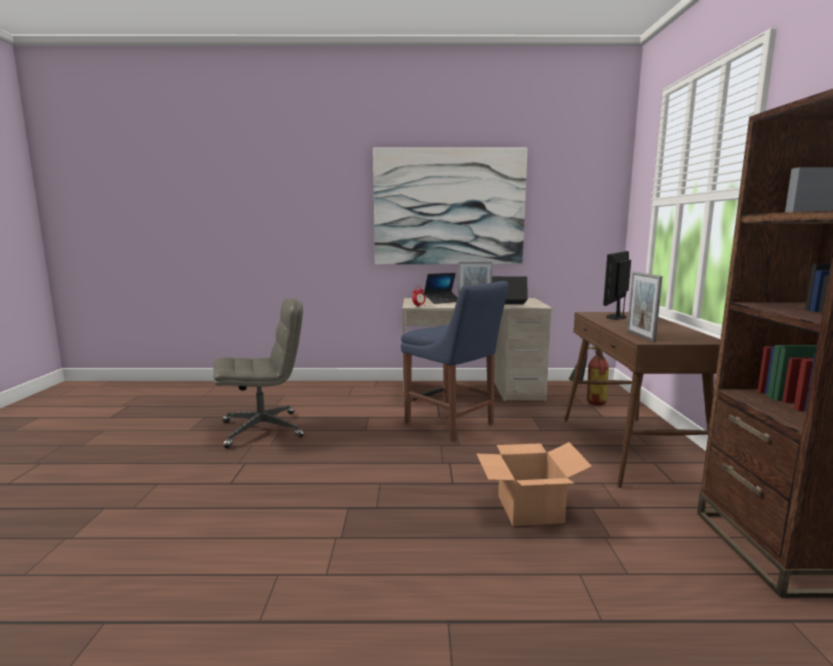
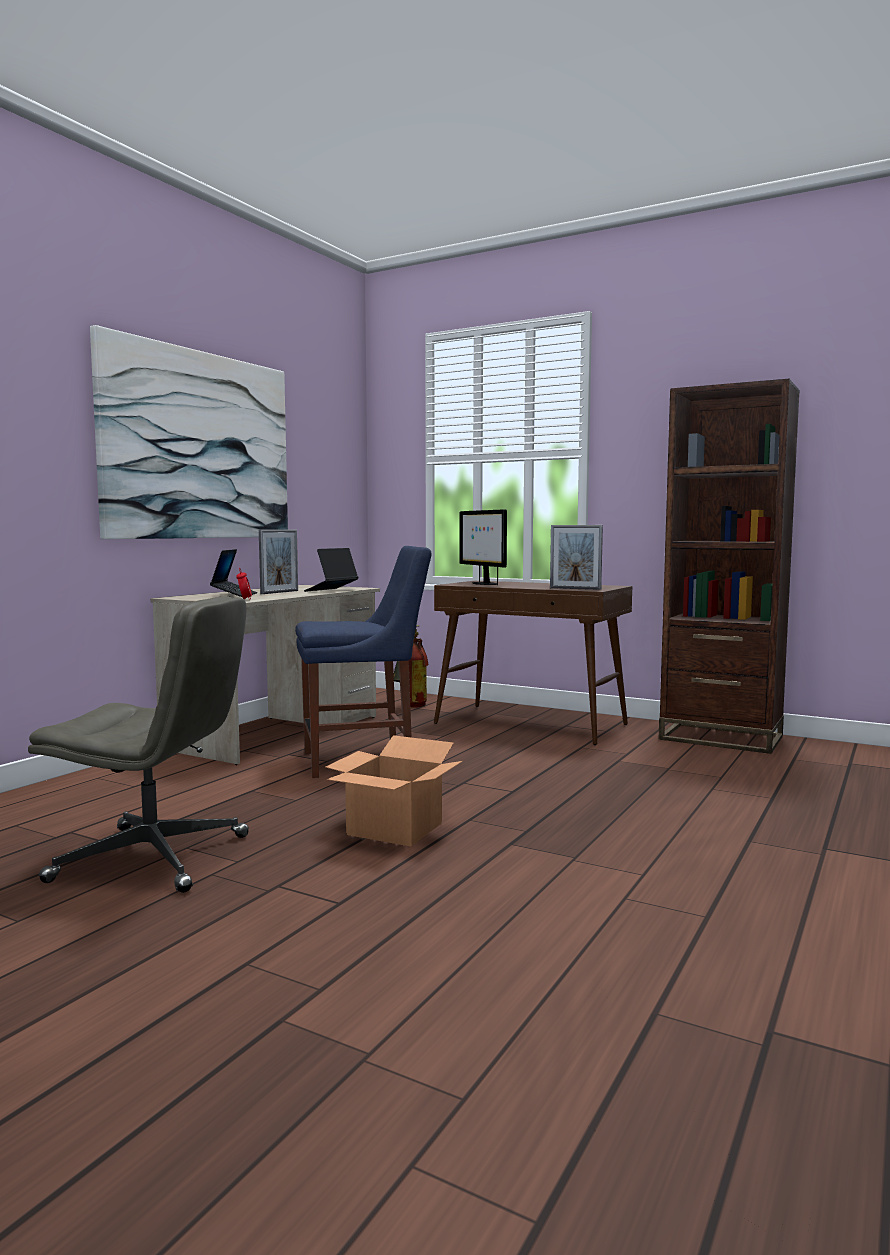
camera: 60 degrees left, 5 degrees down
(263, 429) = (154, 858): grey office chair -> grey office chair turned 90 degrees clockwise
(530, 509) = (601, 778): cardboard box -> cardboard box (396, 829)

